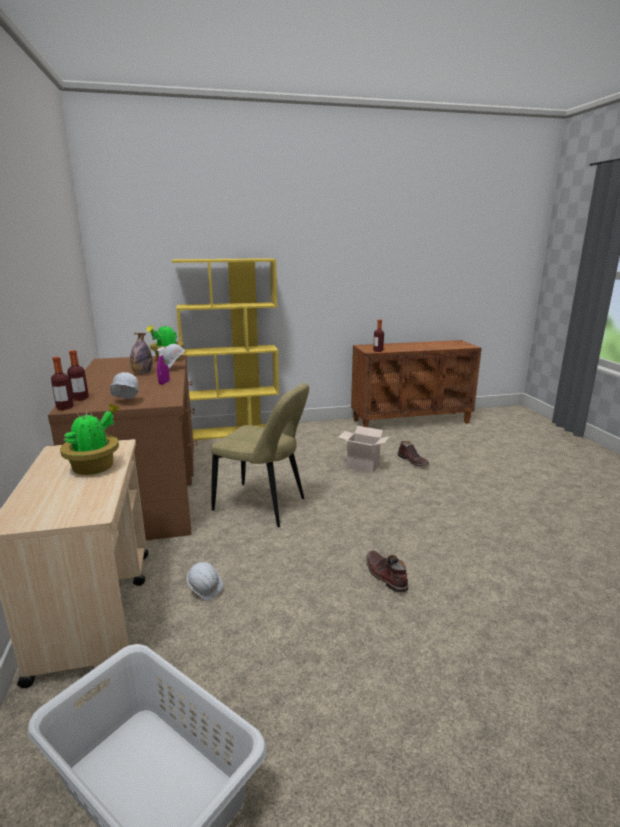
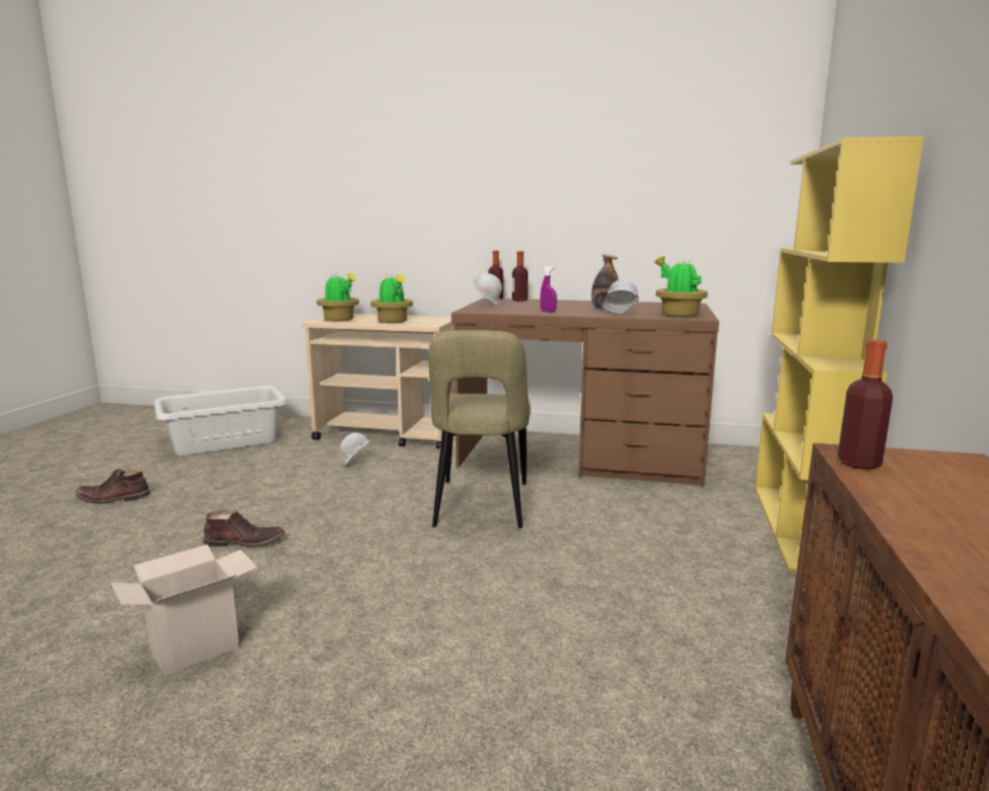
camera: 115 degrees right, 5 degrees down
(79, 503) = (340, 320): none -> potted plant
(263, 505) = (481, 507): beige chair -> beige chair turned 45 degrees counterclockwise
(361, 466) = (550, 623): cardboard box -> cardboard box (197, 646)
(413, 461) = (528, 717): brown boot -> brown boot (113, 498)

